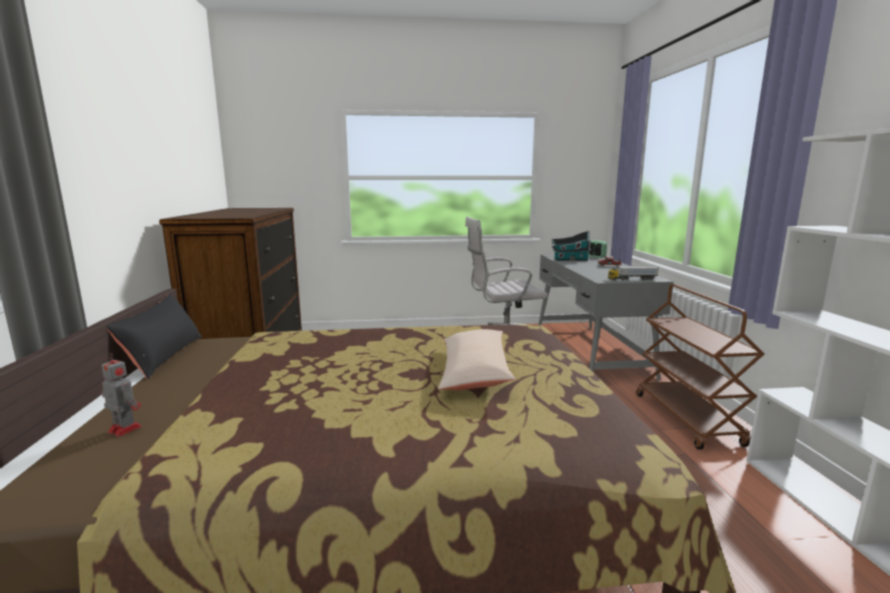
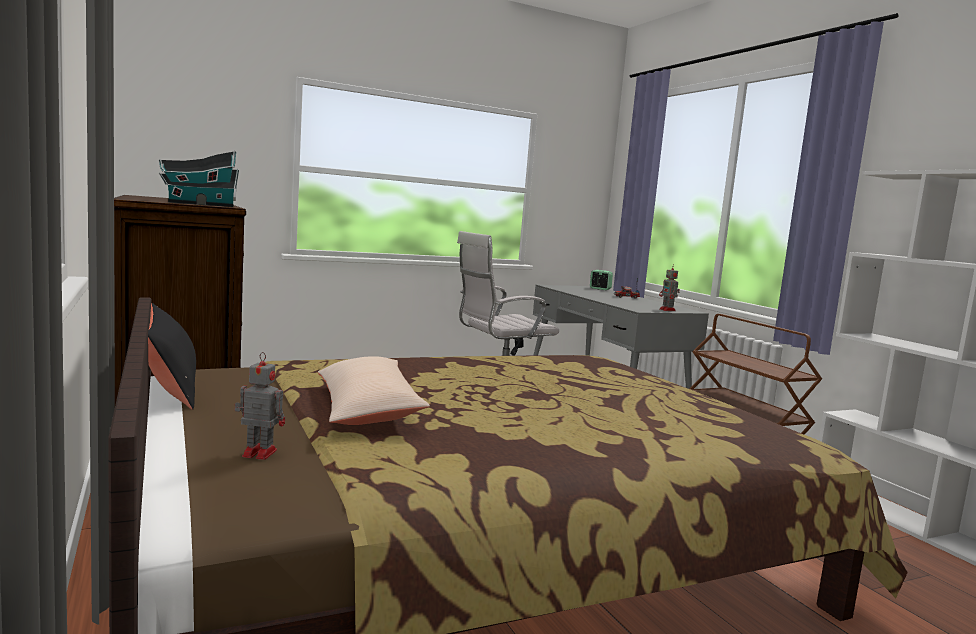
camera: 20 degrees left, 5 degrees down
(474, 371) = (591, 392): beige pillow -> beige pillow (366, 408)
(569, 260) = (576, 290): toy house -> toy house (199, 204)
(632, 279) = (668, 310): toy truck -> toy robot

